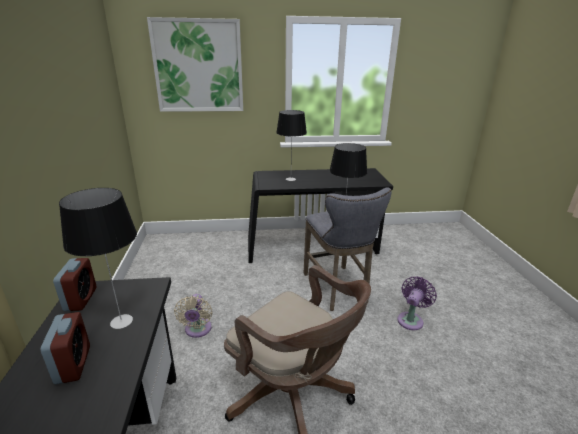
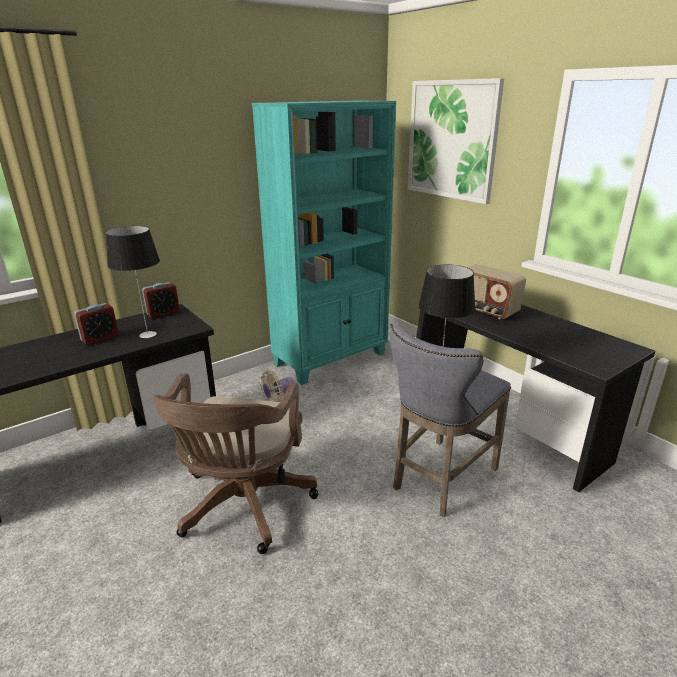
camera: 60 degrees right, 0 degrees up
(157, 274) = (331, 359): none -> turquoise bookcase
(290, 179) = (486, 311): table lamp -> radio
(411, 319) = (455, 574): purple fan -> none

